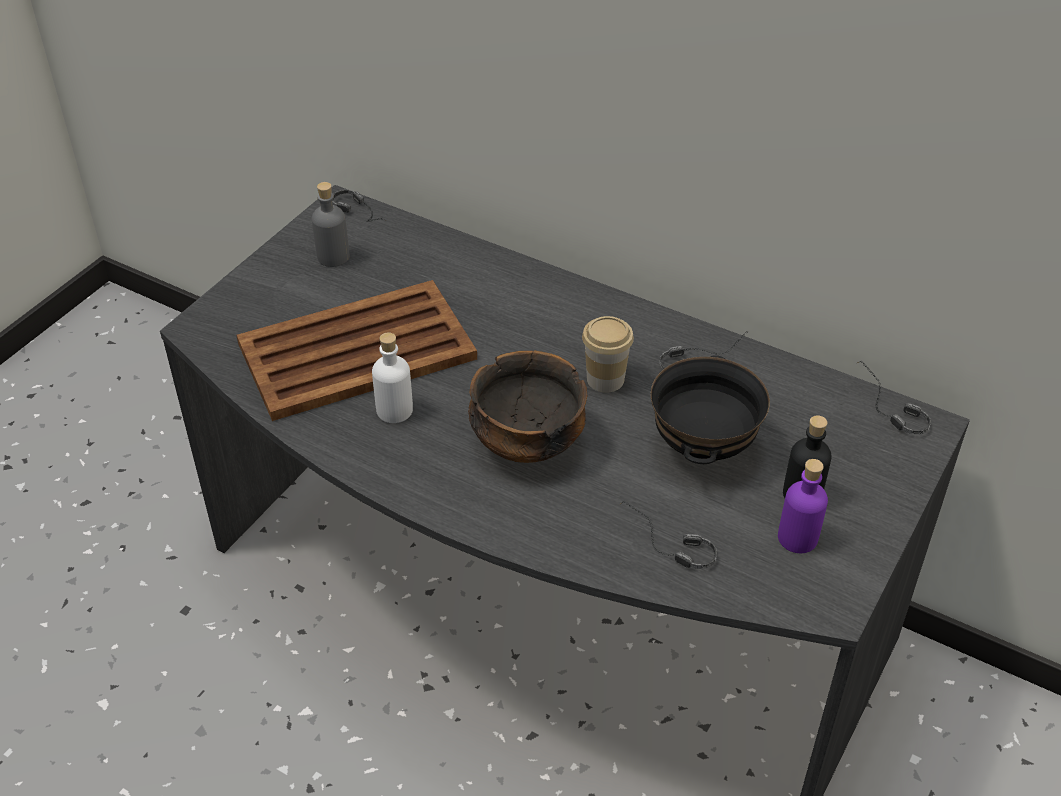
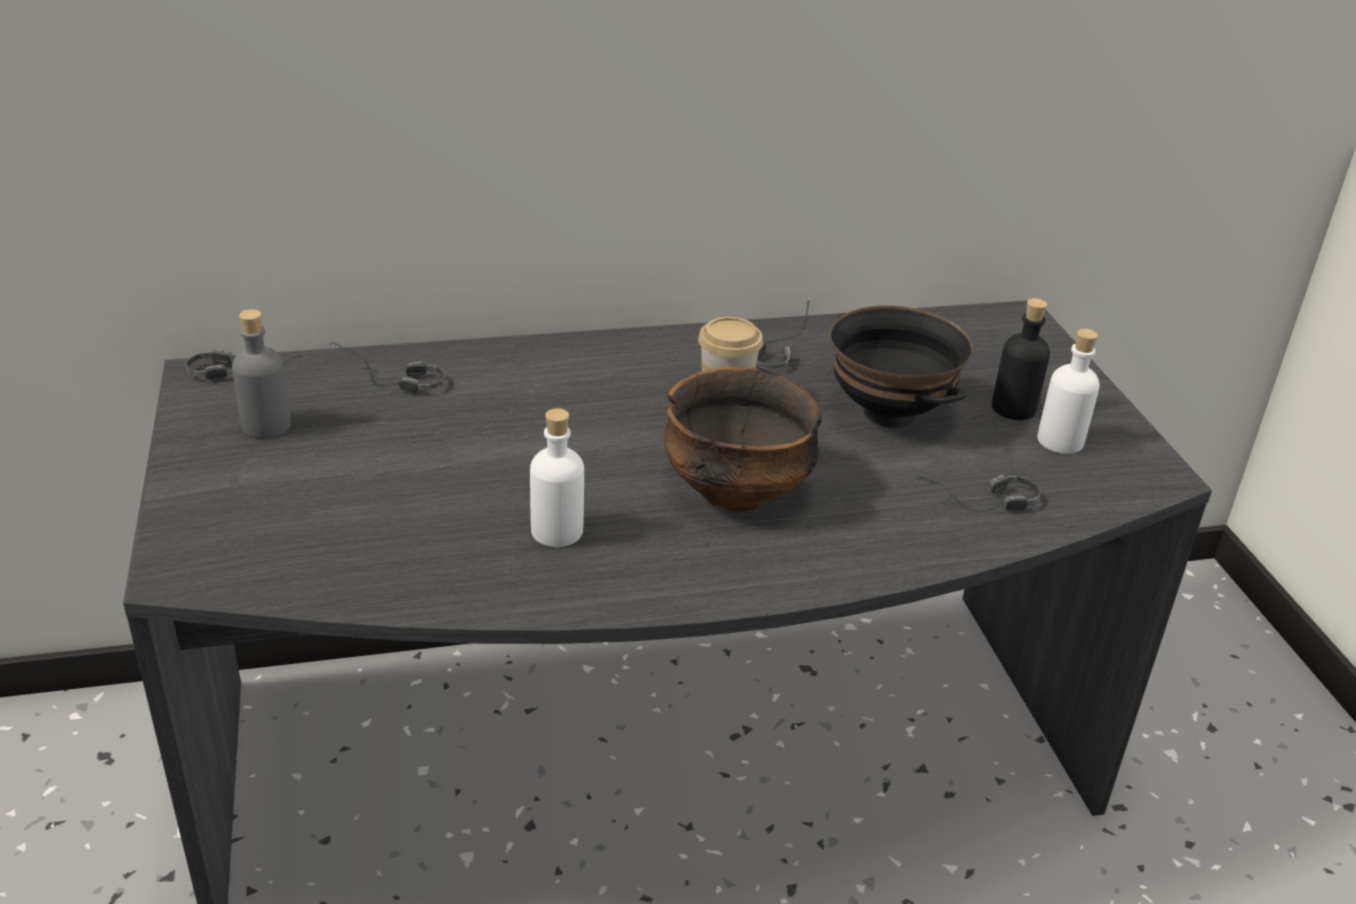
camera: 45 degrees left, 10 degrees down
(359, 351) = (433, 497): brown tray -> none
(797, 538) = (1060, 441): purple bottle -> white bottle
(885, 408) = (973, 319): headphones -> headphones (385, 381)

